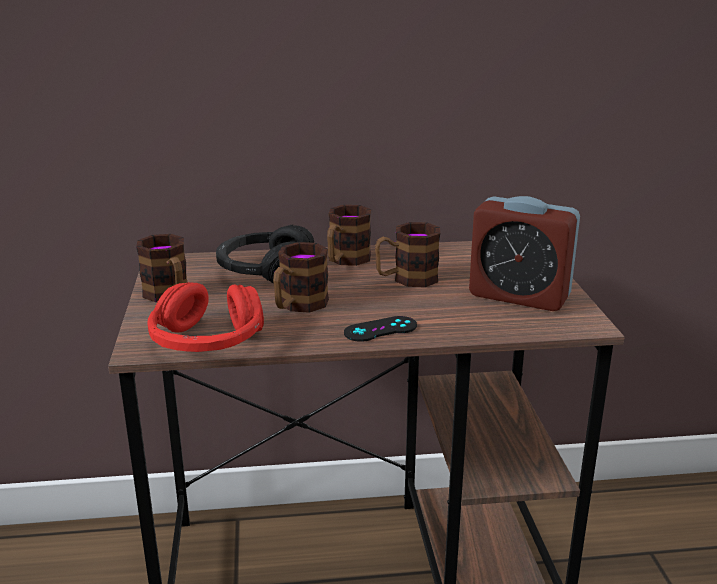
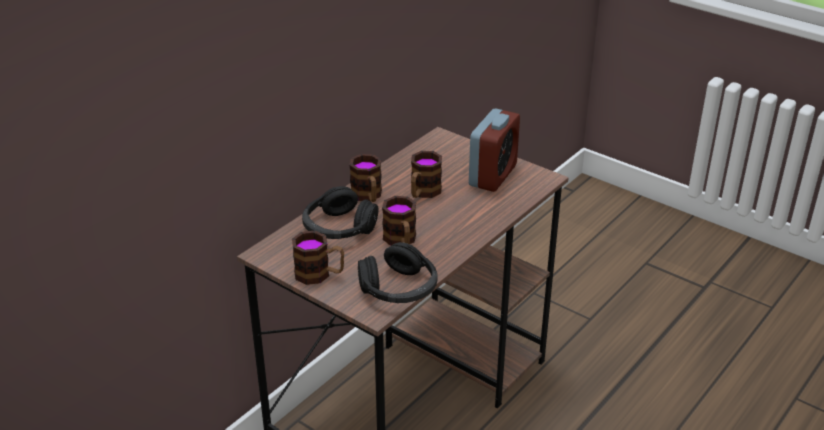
camera: 45 degrees left, 10 degrees up
(207, 341) = (399, 289): red headphones -> black headphones
(380, 329) = (465, 232): black game controller -> none
(519, 296) = (492, 175): alarm clock -> alarm clock turned 45 degrees counterclockwise

